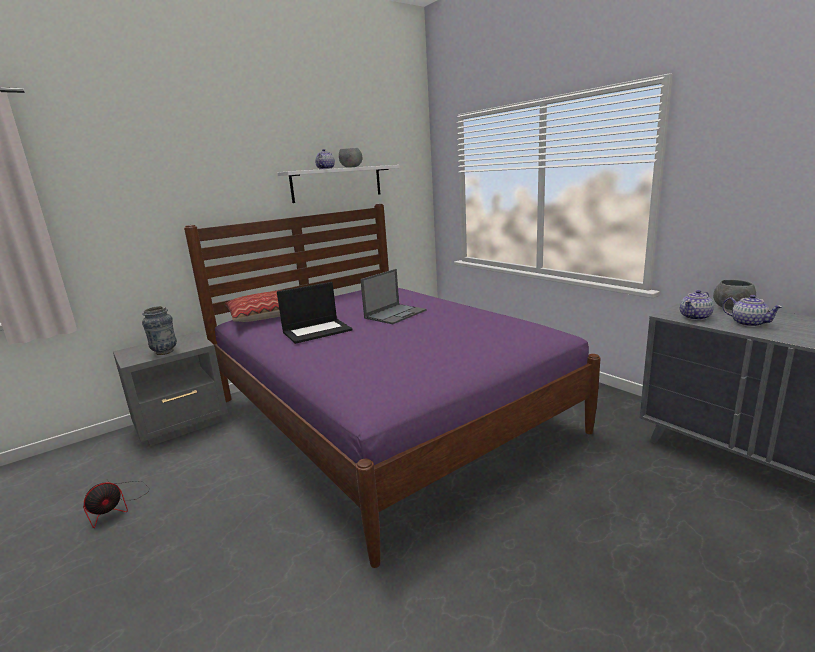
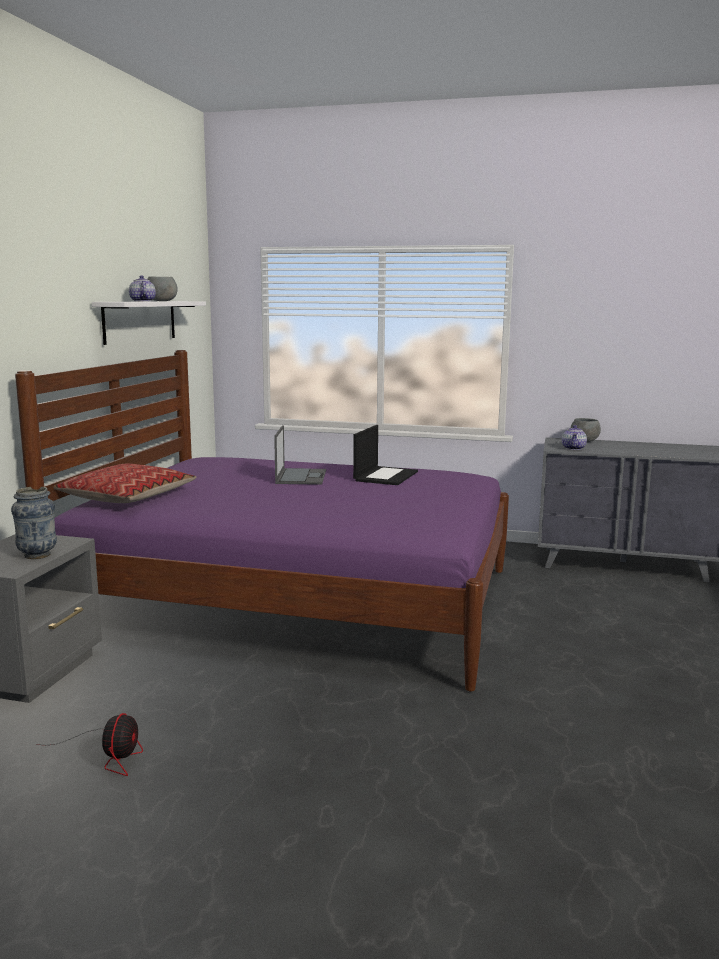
camera: 40 degrees left, 5 degrees down
(317, 331) = (251, 499): laptop -> laptop (385, 476)
(748, 323) = (610, 448): teapot -> none

